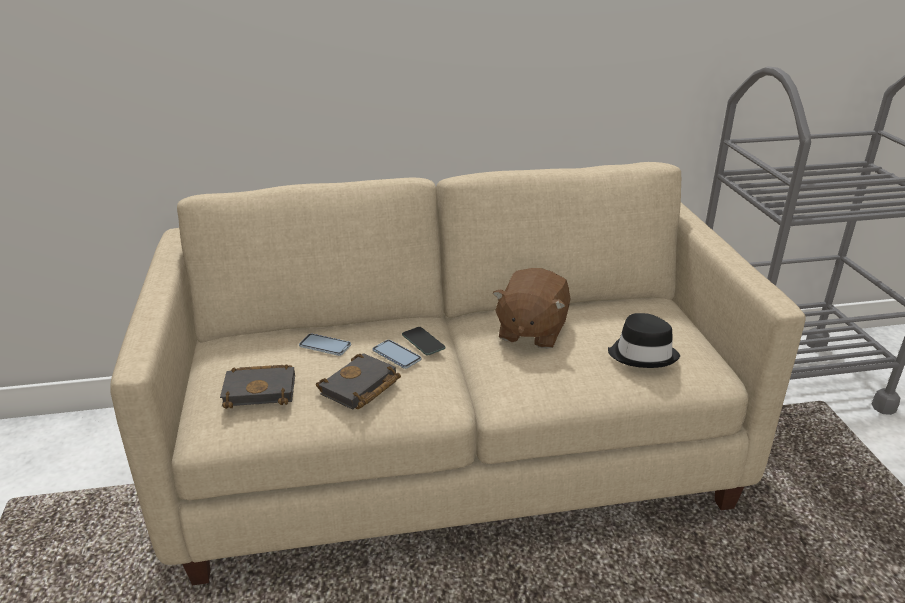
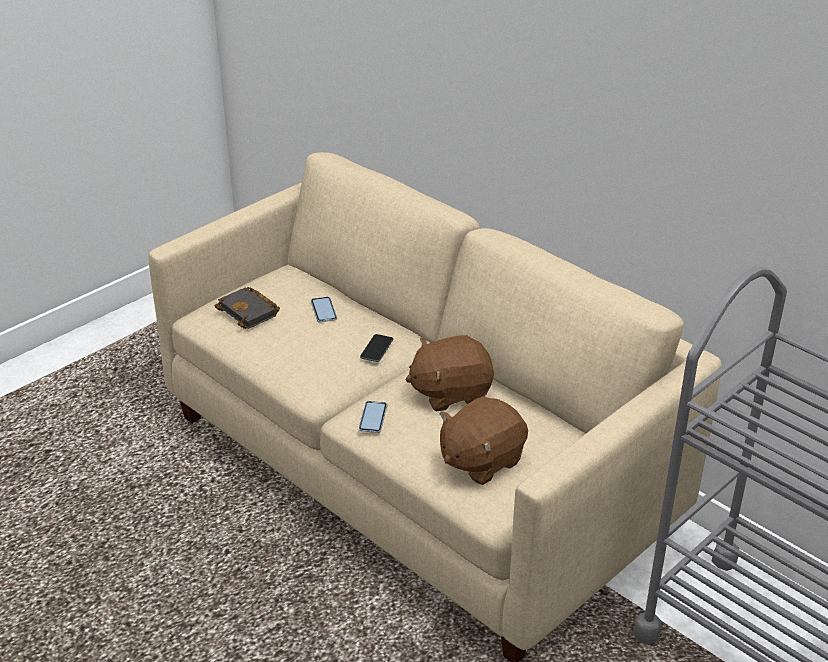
camera: 55 degrees right, 5 degrees up
(360, 388) = (290, 348): black book -> none
(396, 355) = (345, 345): phone -> phone (373, 418)
(642, 353) = (480, 460): black hat -> brown plush toy

